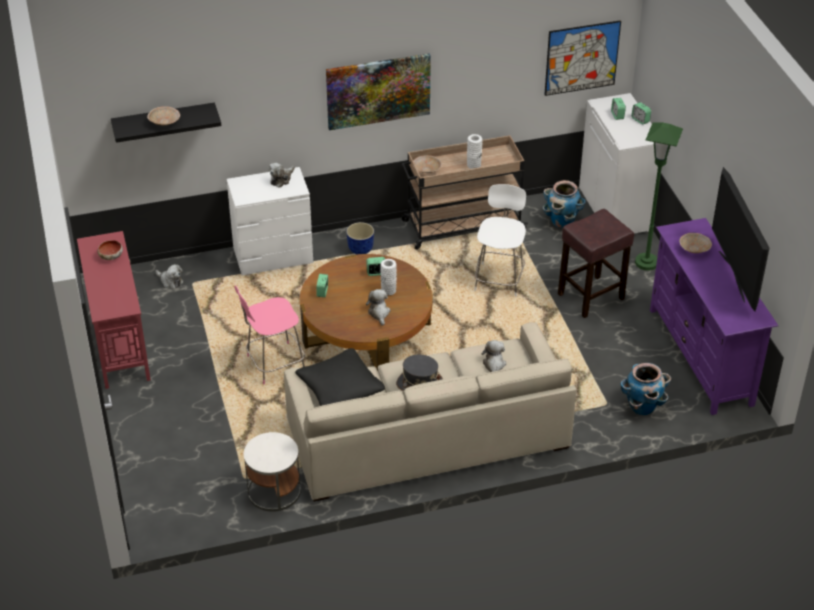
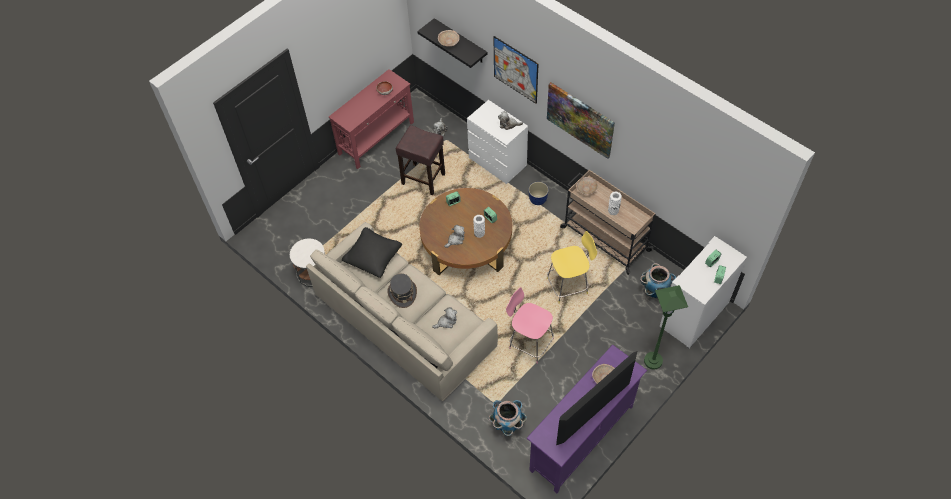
camera: 60 degrees right, 15 degrees up
(273, 364) = (408, 215): pink stool -> pink stool (529, 342)
(499, 279) = (568, 285): white stool -> yellow stool
(582, 58) = (718, 207): picture -> picture (515, 70)
(591, 296) = (593, 345): brown stool -> brown stool (424, 179)

